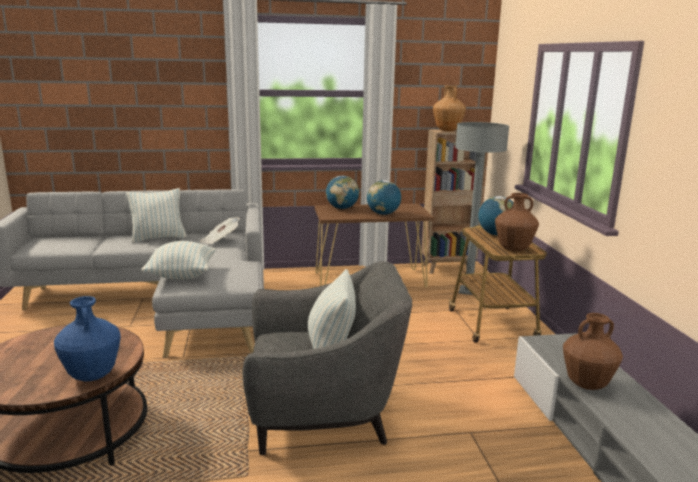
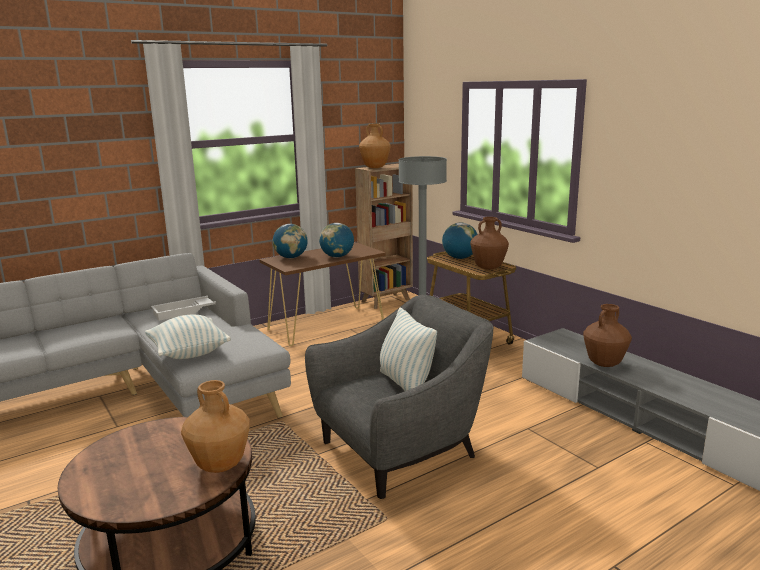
camera: 25 degrees left, 0 degrees up
(92, 375) = (219, 465): blue vase -> brown vase
(158, 238) = (108, 322): pillow -> none
(220, 240) = (185, 312): newspaper -> white tray

